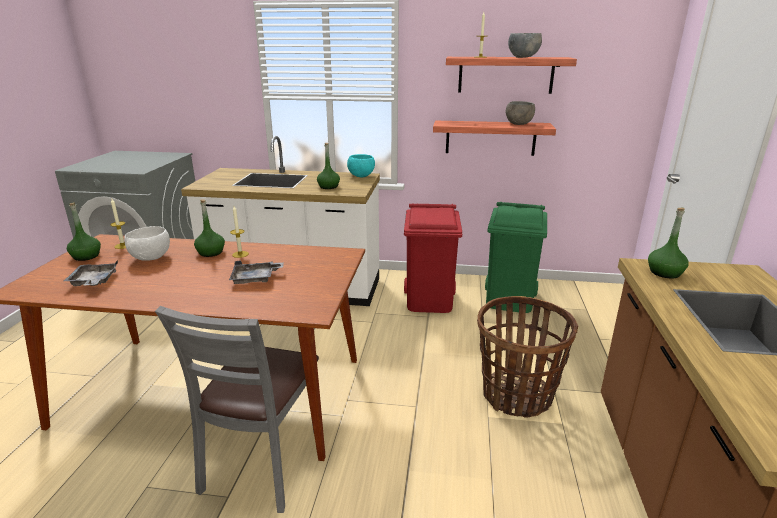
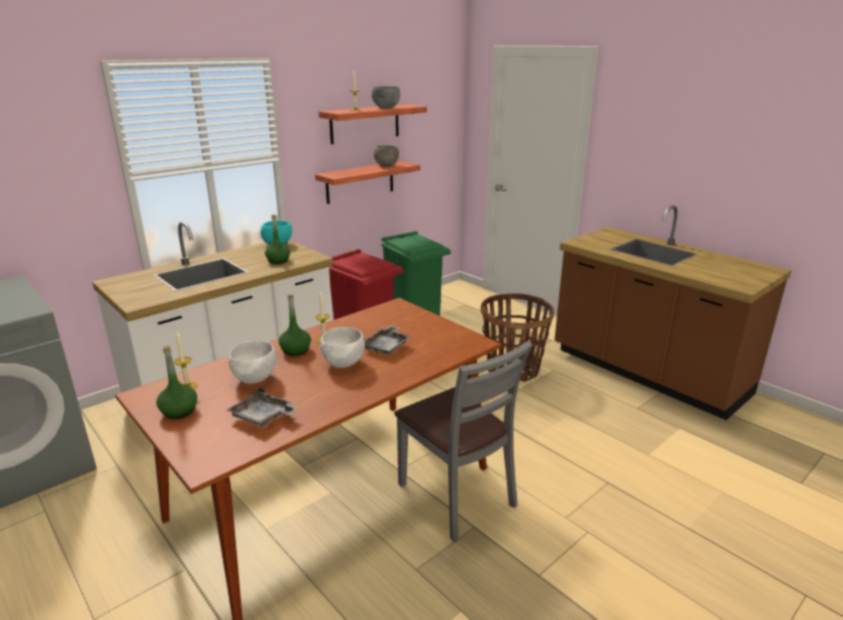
camera: 50 degrees left, 0 degrees up
(206, 275) = (344, 363): none -> white bowl
(664, 272) = (590, 243): green bottle -> none

